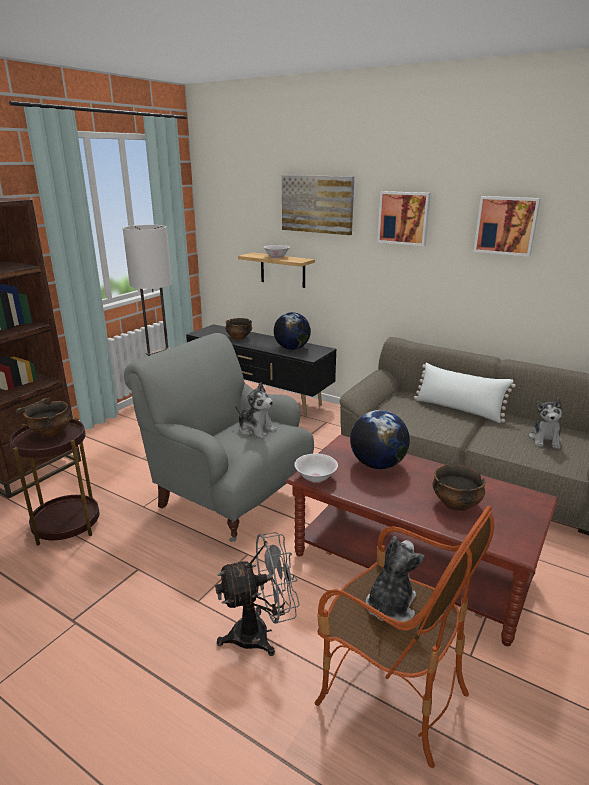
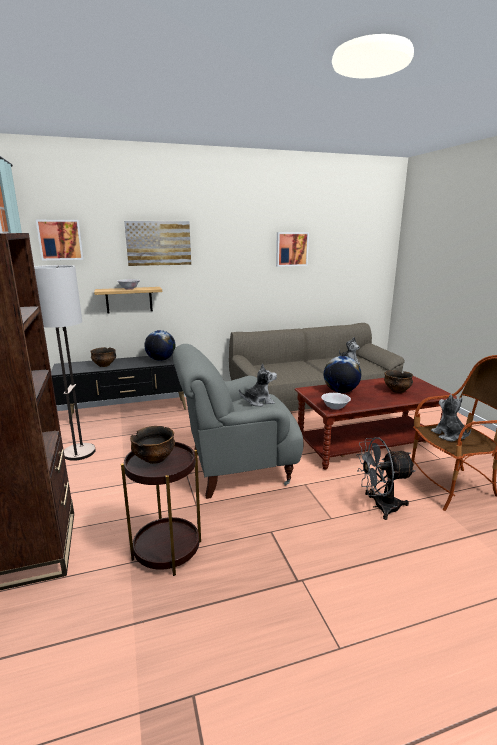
camera: 50 degrees left, 5 degrees down
(260, 633) = (380, 506): grey fan -> grey fan turned 120 degrees counterclockwise
(404, 218) = (229, 249): picture -> picture (60, 240)
(458, 409) = (294, 364): white pillow -> none

